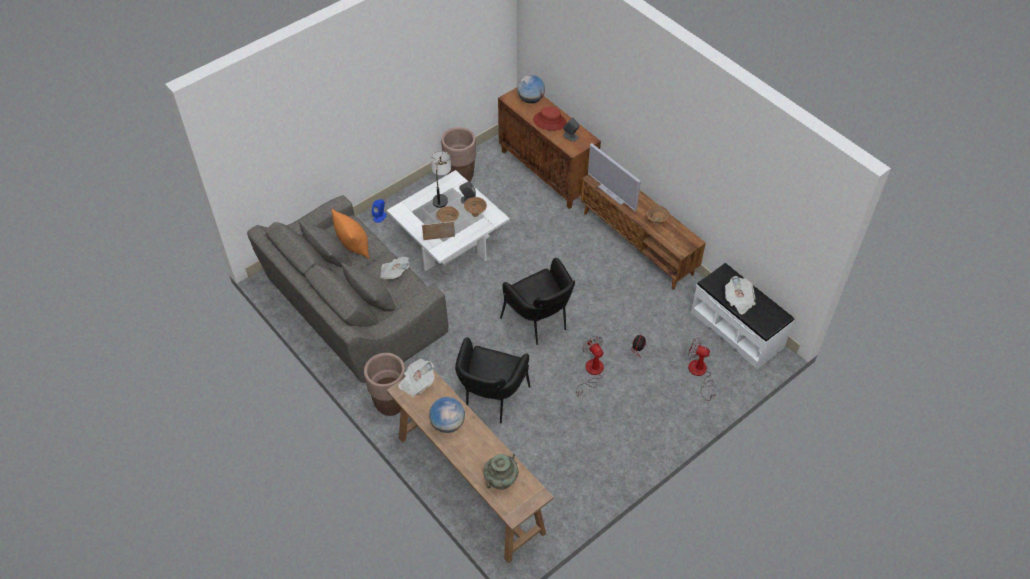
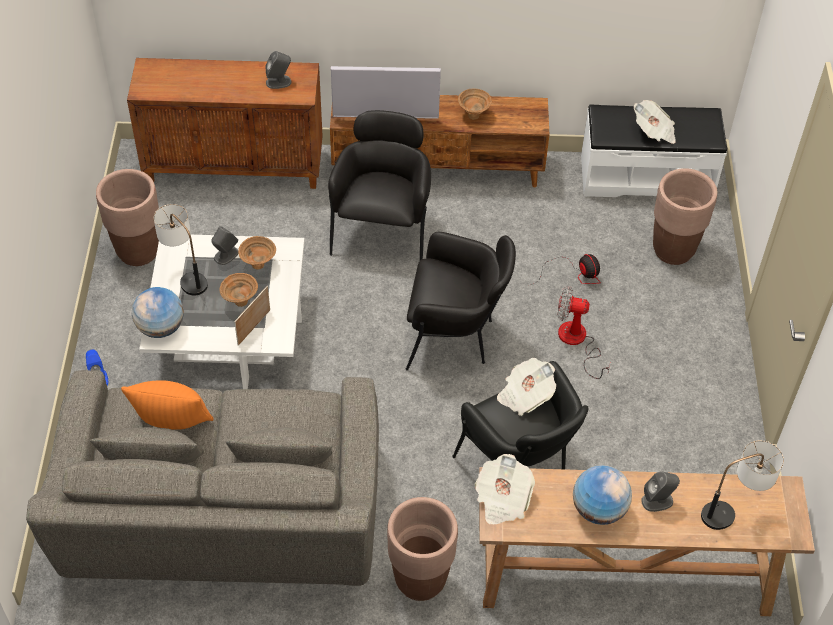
camera: 50 degrees left, 0 degrees up
(394, 273) = (271, 409): newspaper -> newspaper (525, 395)
(476, 444) = (657, 501): none -> grey speaker
(501, 479) = (732, 511): turquoise vase -> table lamp
(530, 99) = (172, 74): globe -> globe (161, 328)
(549, 121) = (230, 83): red hat -> none
(572, 251) = (382, 232): none -> black armchair
(699, 374) = (673, 250): fan -> brown planter

